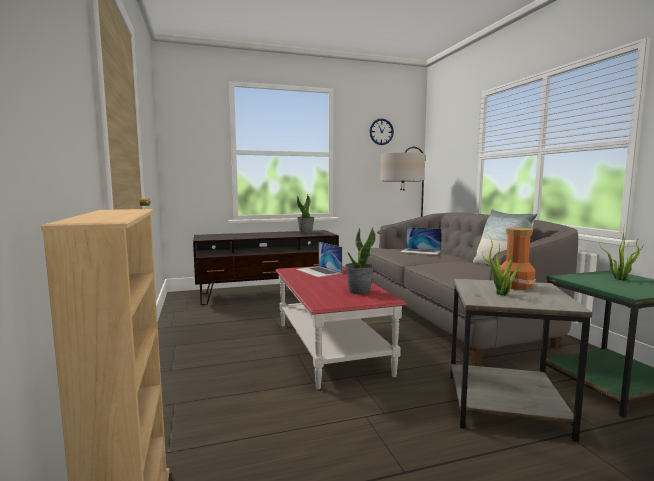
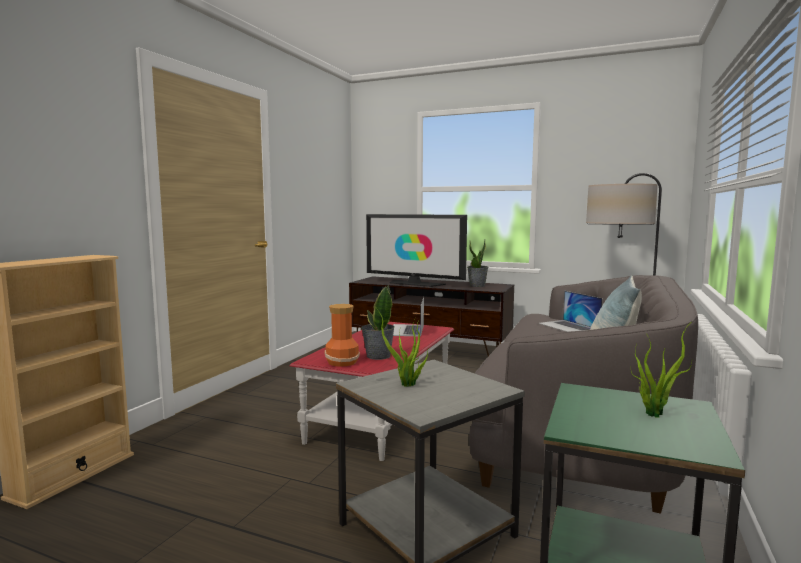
camera: 40 degrees right, 0 degrees up
(254, 236) = (414, 283): none -> television
(381, 131) = (613, 152): wall clock -> none
(514, 286) = (461, 381): vase -> vase (342, 362)

